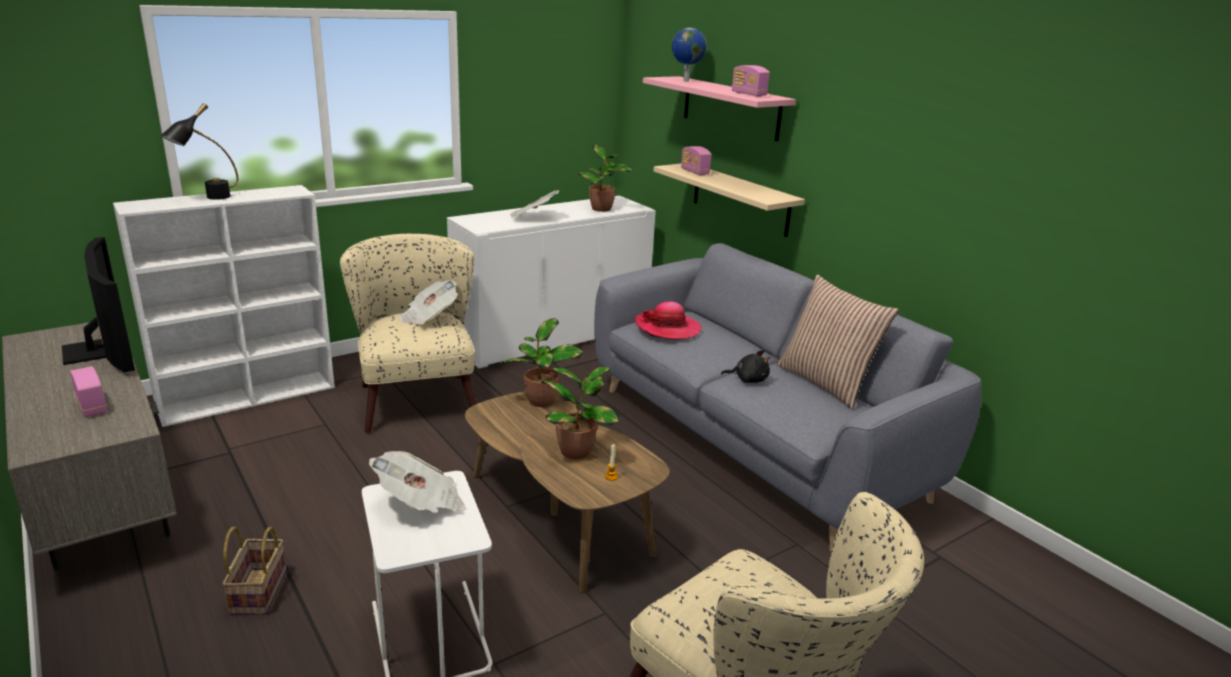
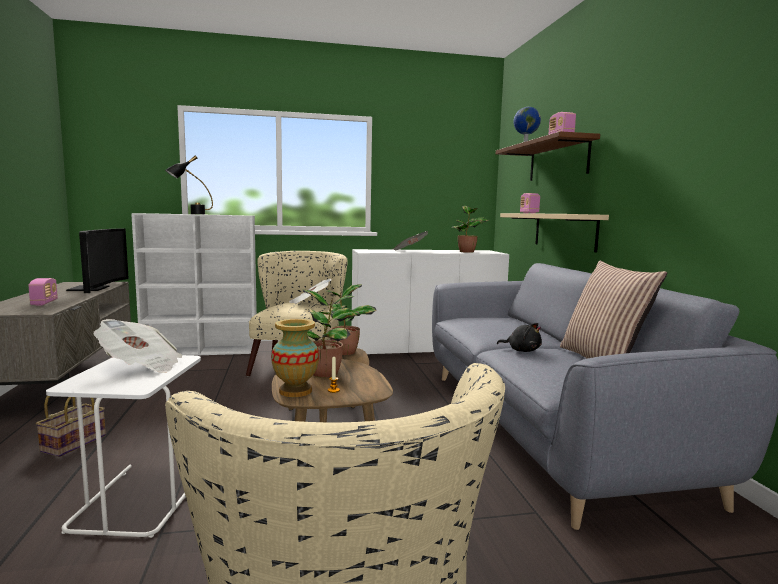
camera: 25 degrees right, 15 degrees down
(576, 487) = (295, 391): none -> vase
(667, 328) = (479, 320): hat -> none
(730, 108) = (558, 160): pink shelf -> brown shelf

